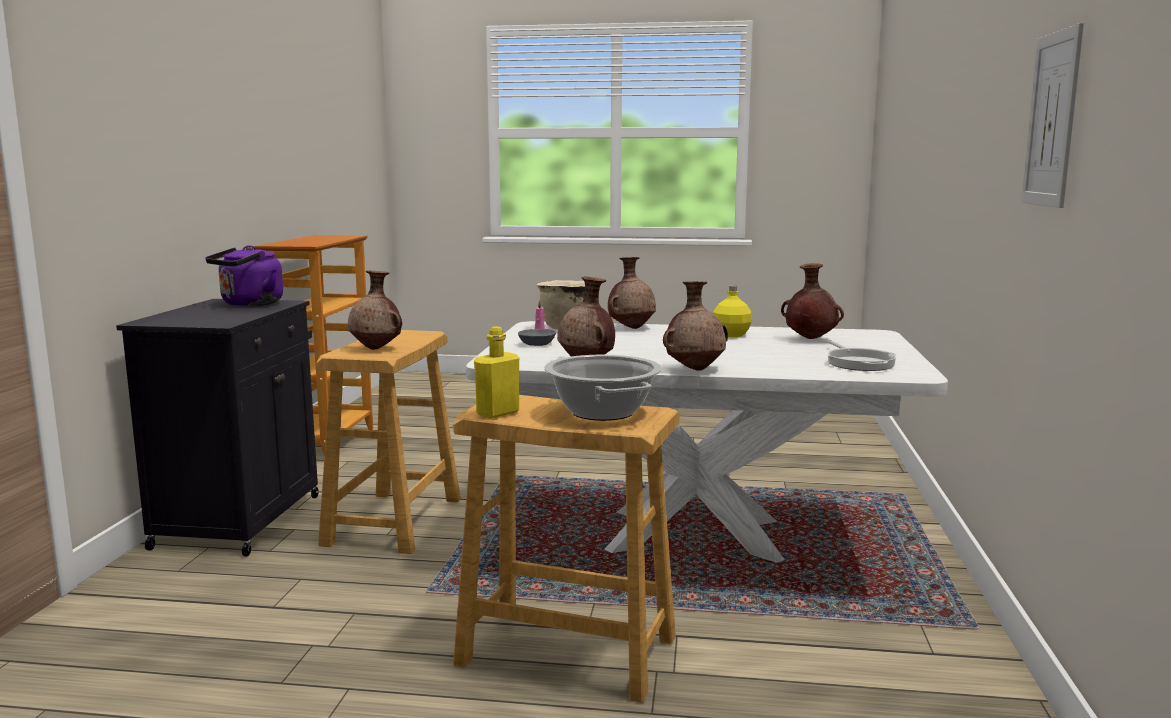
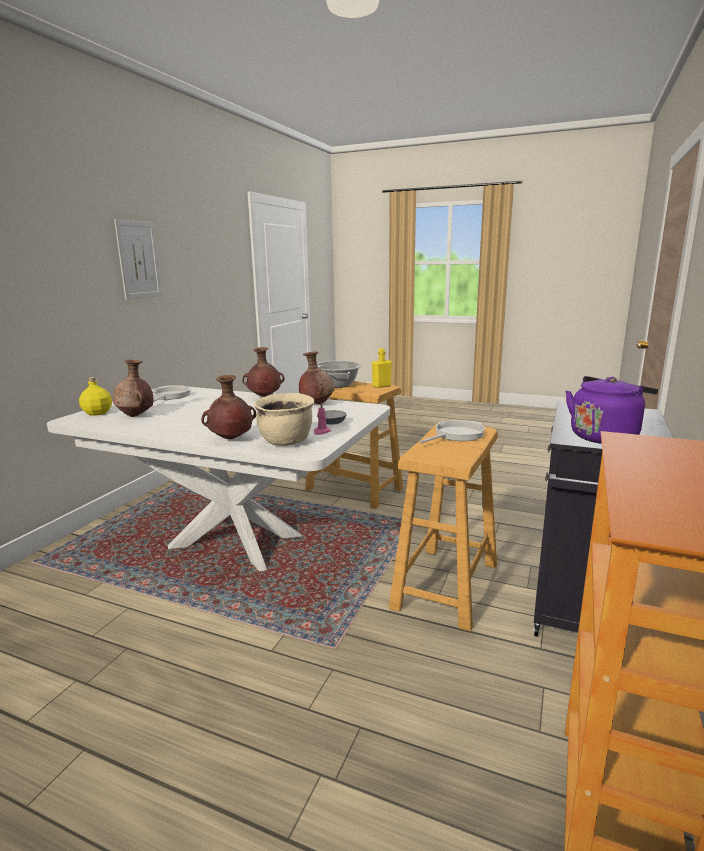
camera: 165 degrees left, 5 degrees up
(376, 348) = (456, 435): brown vase -> frying pan
(730, 335) = (175, 424): yellow bottle -> yellow bottle (98, 413)

